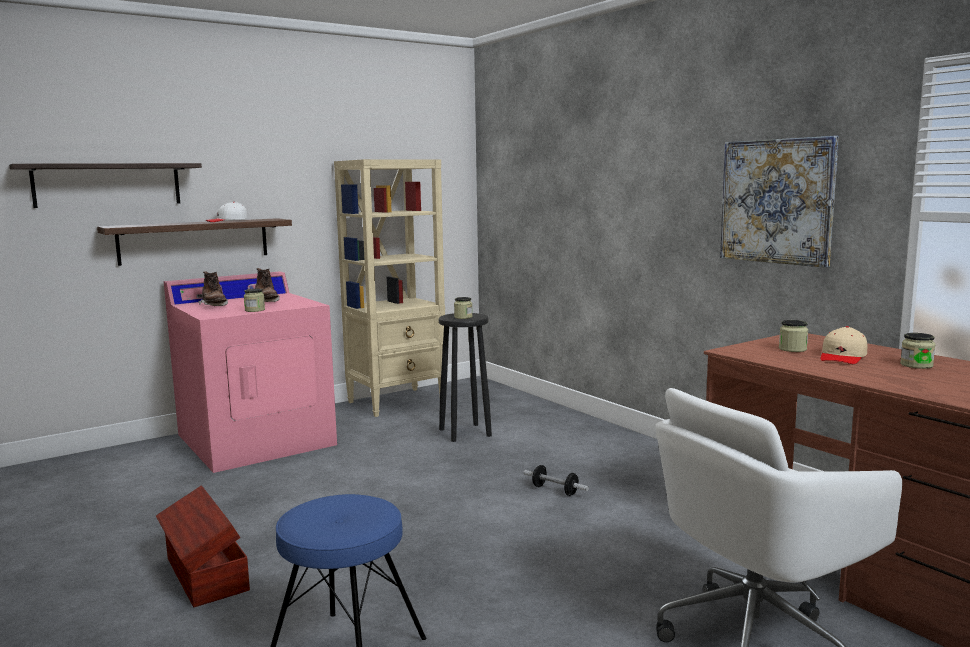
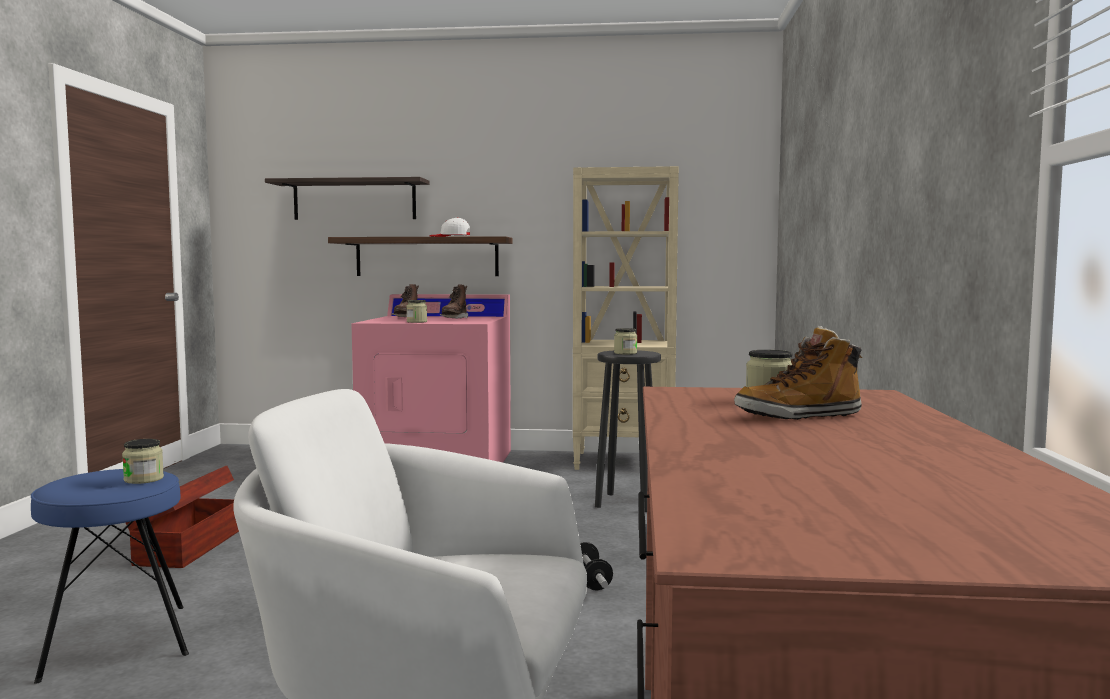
camera: 40 degrees right, 5 degrees down
(777, 201) = (933, 169): picture -> none
(843, 357) = (798, 416): beige cap -> boot
(916, 365) = (873, 440): jar -> jar (143, 479)

